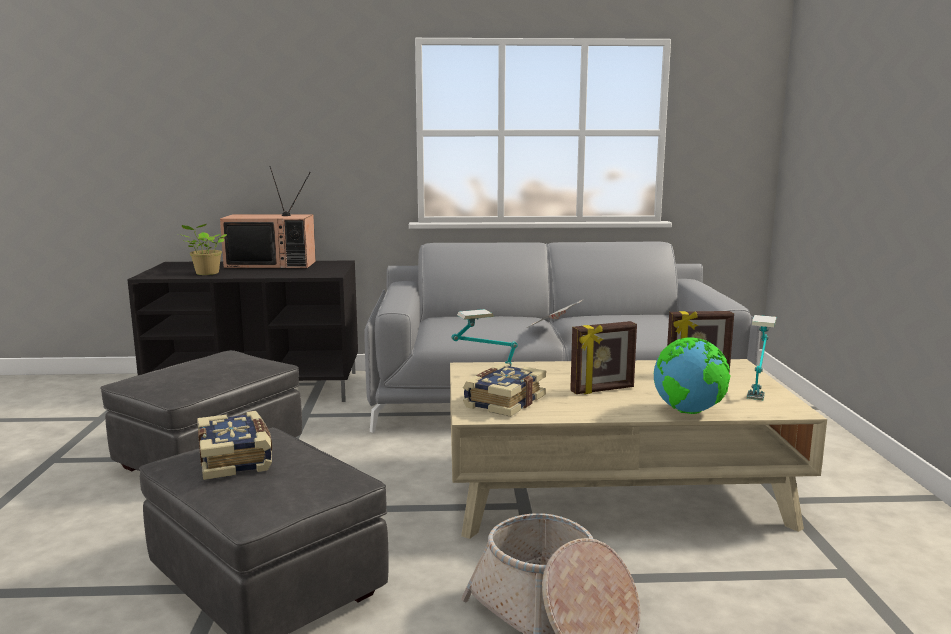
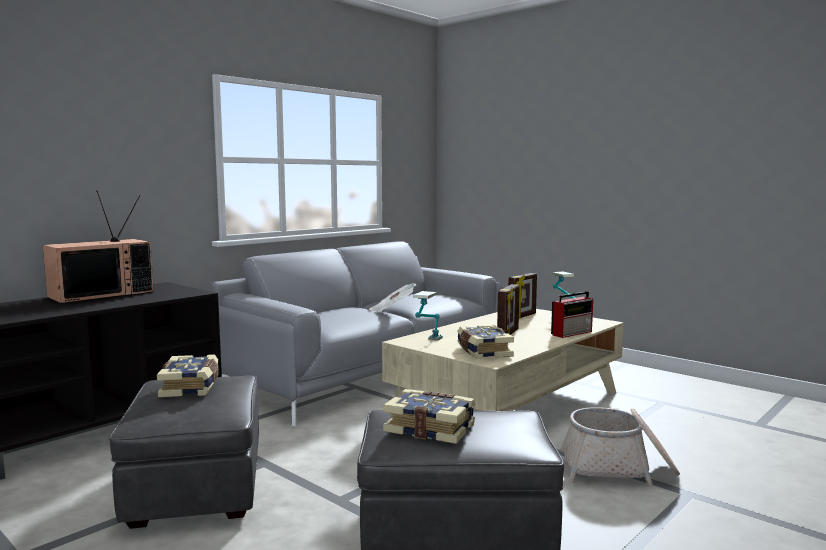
camera: 45 degrees left, 5 degrees down
(206, 273) = (61, 309): potted plant -> none
(220, 363) = (191, 387): none -> book
(689, 412) = (572, 333): globe -> radio

